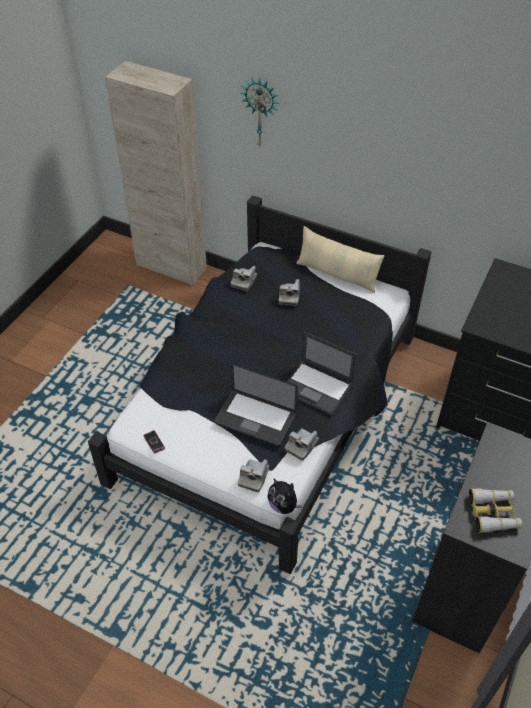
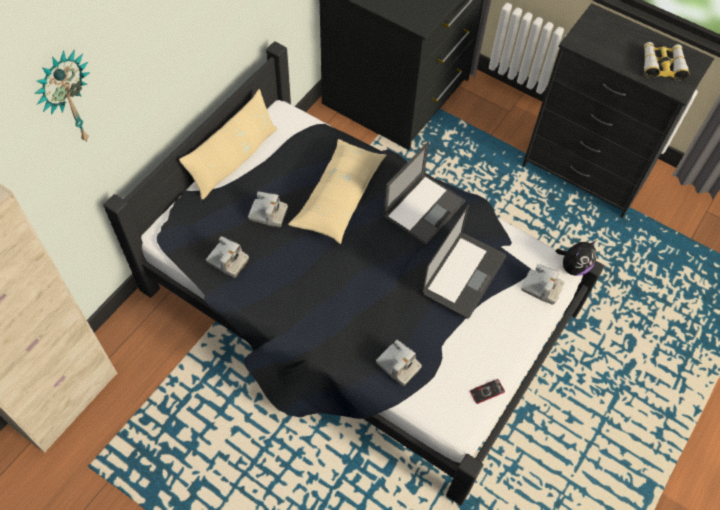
camera: 85 degrees left, 10 degrees up
(301, 446) = (503, 236): camera -> camera (398, 366)
(316, 335) = (339, 197): none -> beige pillow

